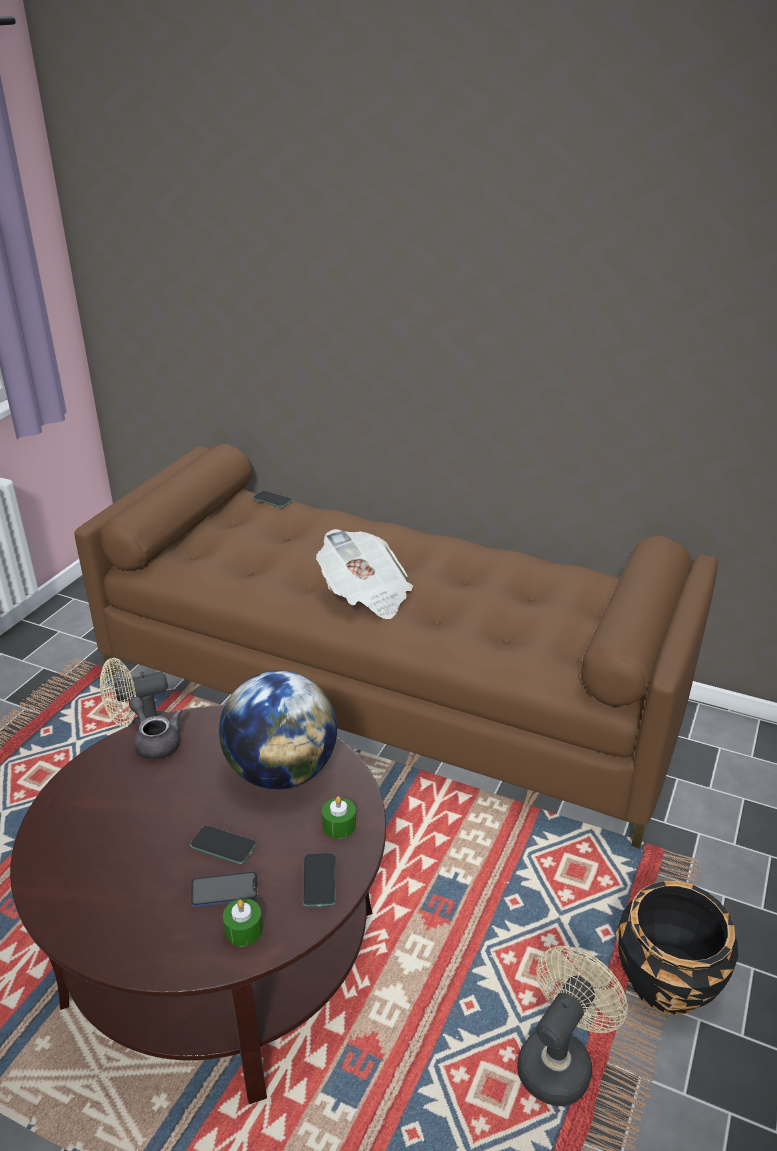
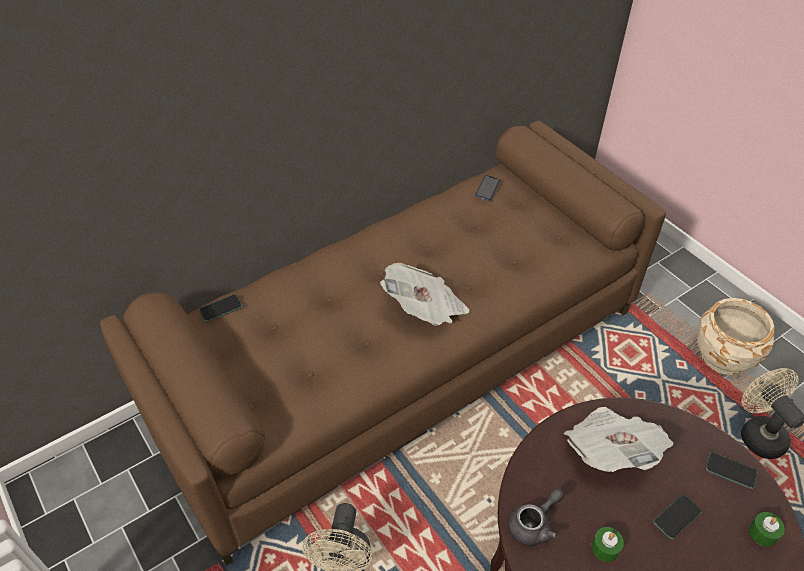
camera: 60 degrees left, 15 degrees up
(155, 741) = (534, 524): grey teapot -> grey teapot turned 150 degrees clockwise
(224, 890) = (722, 532): phone -> phone (487, 188)
(281, 771) = (610, 451): globe -> newspaper
(339, 825) = (681, 438): green candle -> green candle (605, 548)
(666, 980) = (722, 356): black planter -> beige planter

